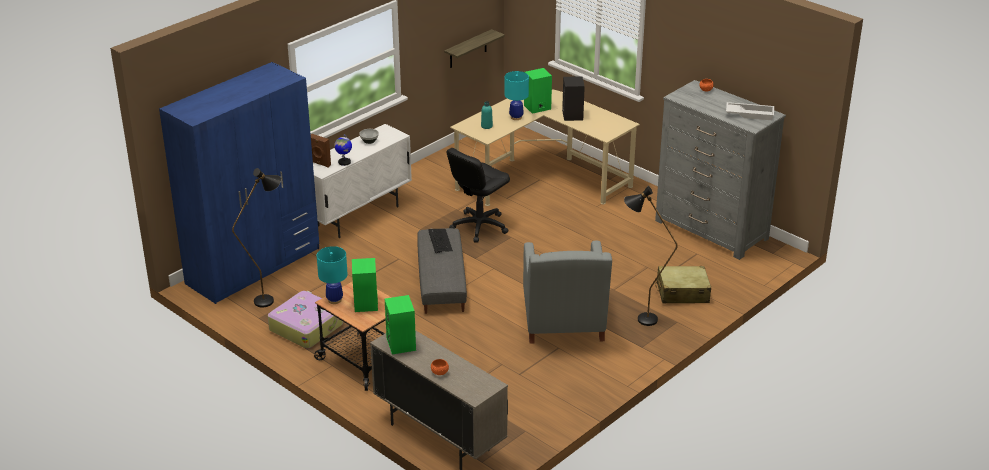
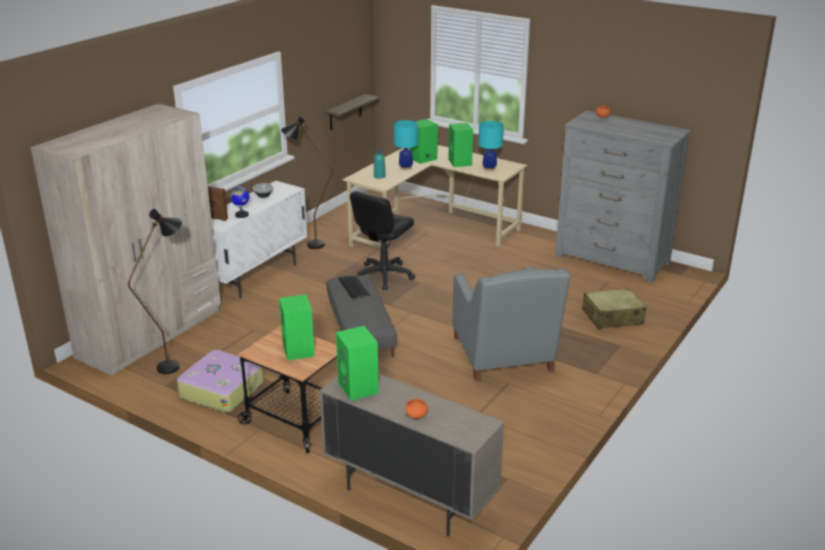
camera: 10 degrees left, 5 degrees down
(254, 266) = (151, 333): blue wardrobe -> beige wardrobe
(334, 300) = (260, 349): turquoise table lamp -> turquoise table lamp (489, 168)
(573, 115) = (460, 162): black speaker -> green speaker
(639, 319) = (581, 346): black floor lamp -> black floor lamp (309, 245)
(750, 114) = (657, 131): white tray -> none

